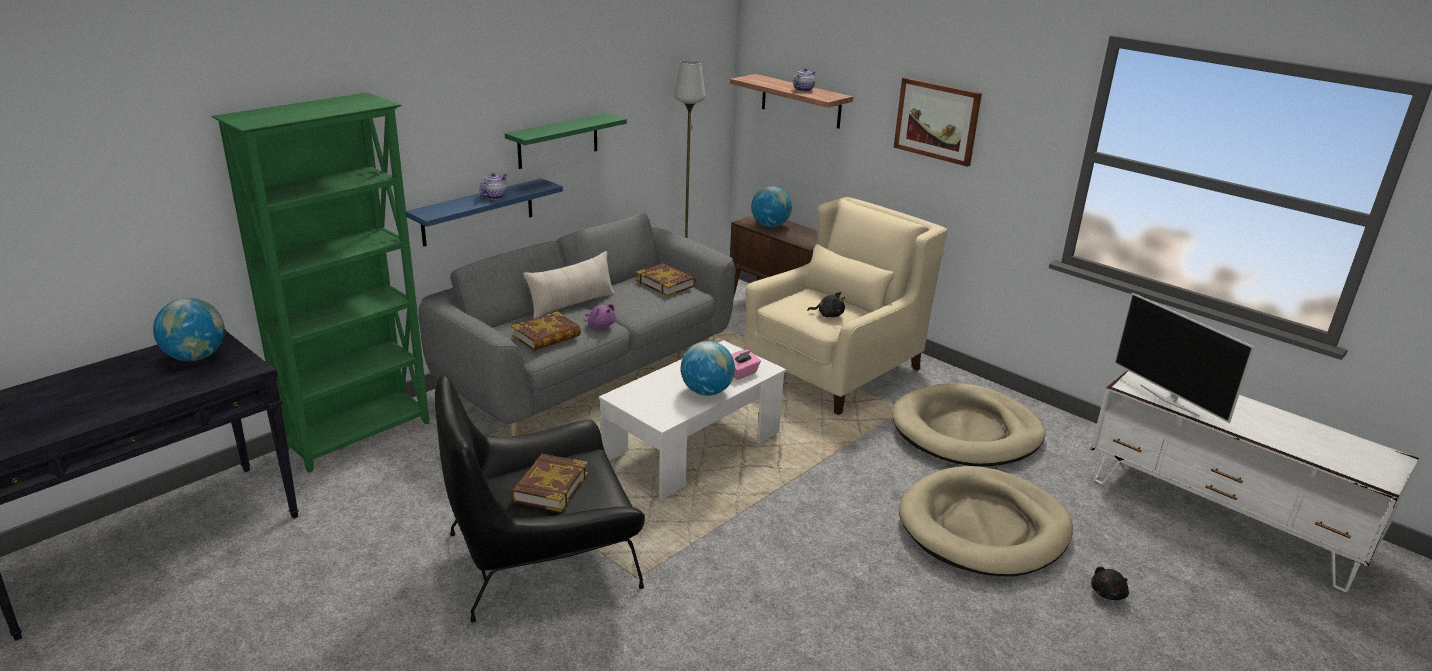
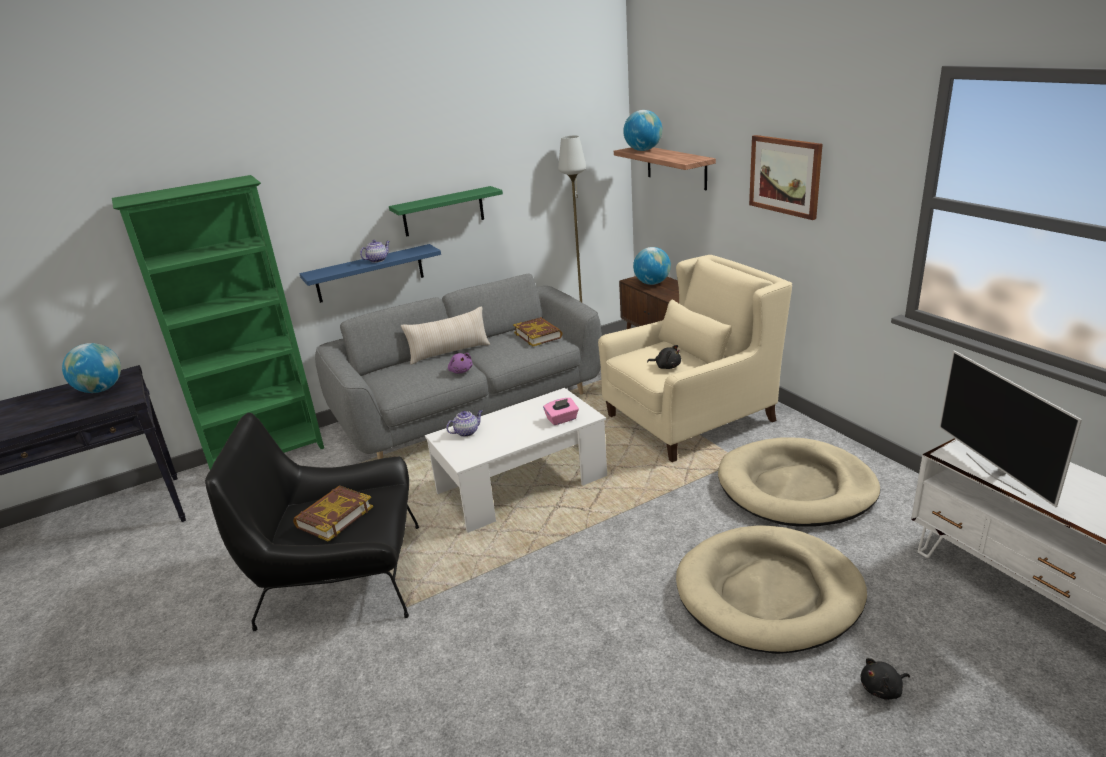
camera: 20 degrees right, 0 degrees up
(546, 336) = (409, 380): book -> none
(706, 392) = (519, 435): globe -> globe (643, 150)
(803, 89) = (672, 155): teapot -> teapot (467, 432)

